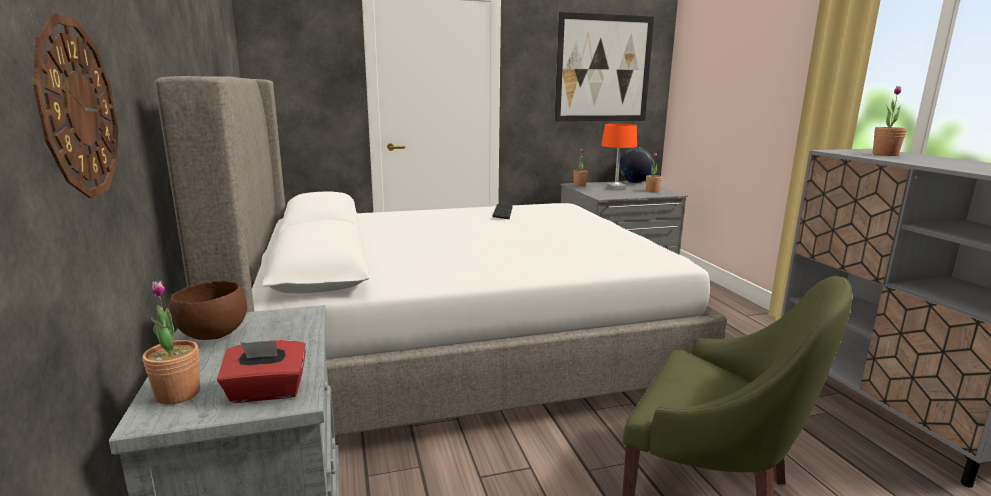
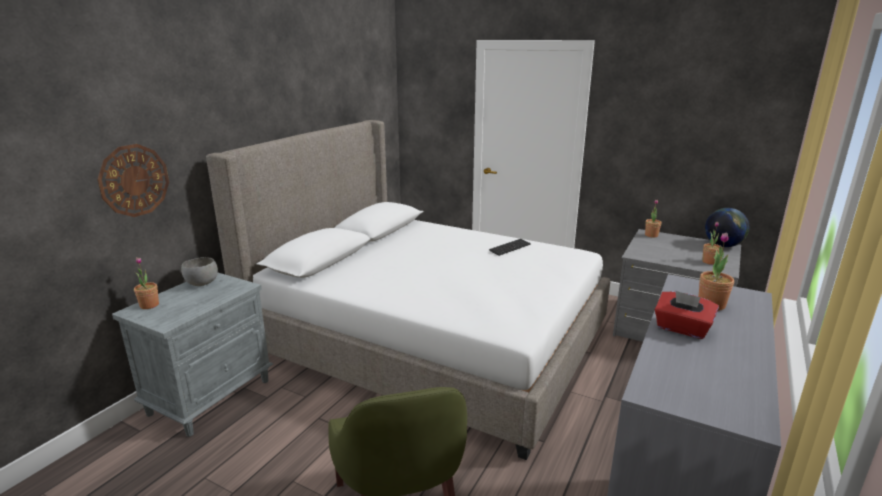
camera: 45 degrees right, 5 degrees up
(212, 335) = (201, 284): brown bowl -> grey bowl
(266, 392) = (165, 317): red tissue box -> red tissue box (682, 329)
(603, 69) = (705, 118): picture -> none
(616, 189) = (677, 249): orange table lamp -> none

